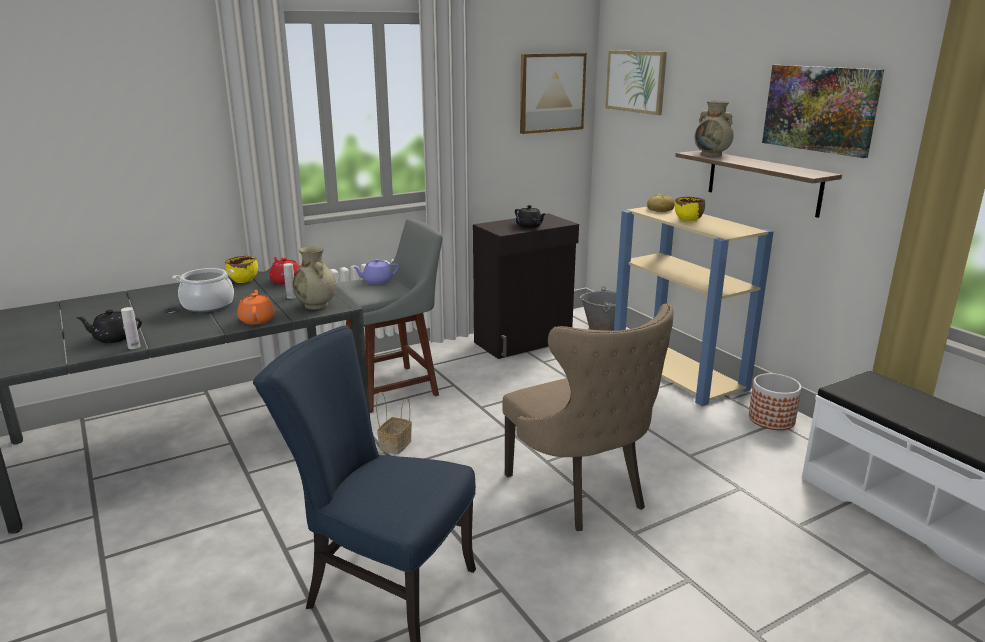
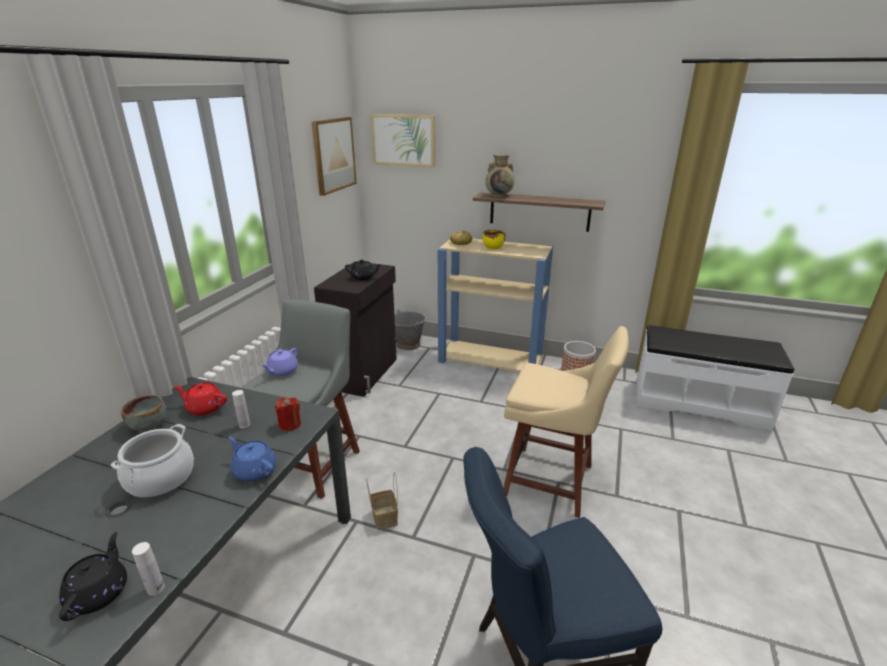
camera: 40 degrees left, 5 degrees up
(113, 338) = (99, 593): black teapot -> black teapot turned 135 degrees clockwise
(243, 280) = (149, 426): yellow bowl -> grey bowl
(257, 319) = (254, 470): orange teapot -> blue teapot
(316, 305) = (290, 424): beige vase -> red candle
(581, 491) = (553, 481): beige chair -> beige stool
(820, 109) = (584, 156): picture -> none

